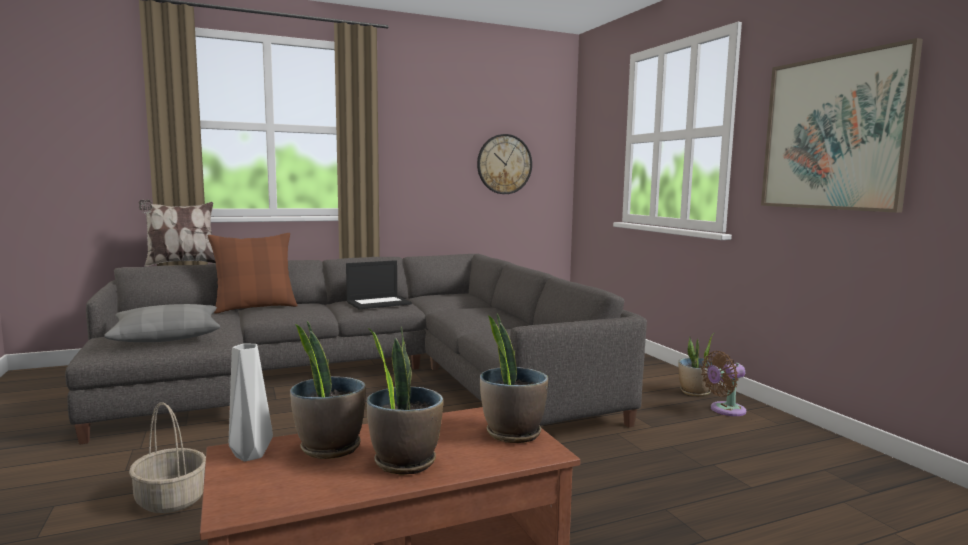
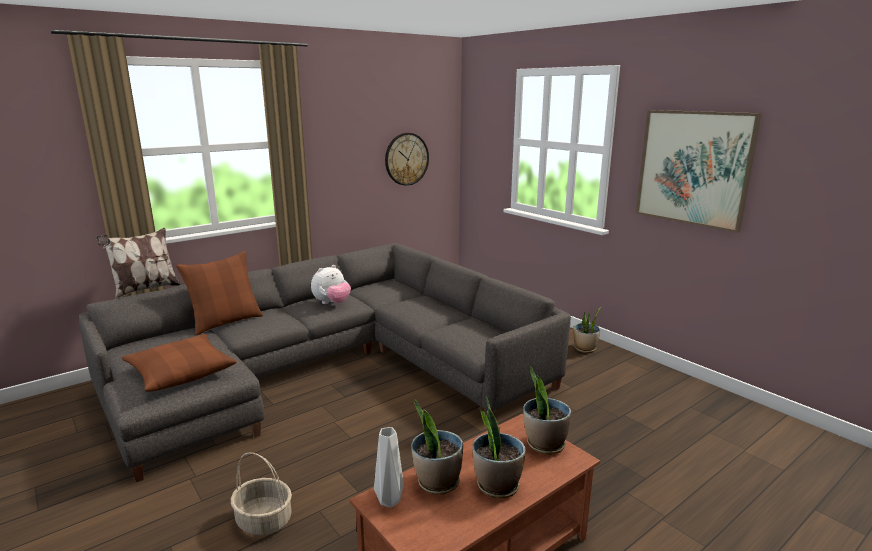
camera: 15 degrees left, 10 degrees up
(167, 335) = (180, 371): grey pillow -> brown pillow
(379, 303) = (332, 303): laptop -> plush toy
(724, 410) = (611, 363): brown fan -> none

